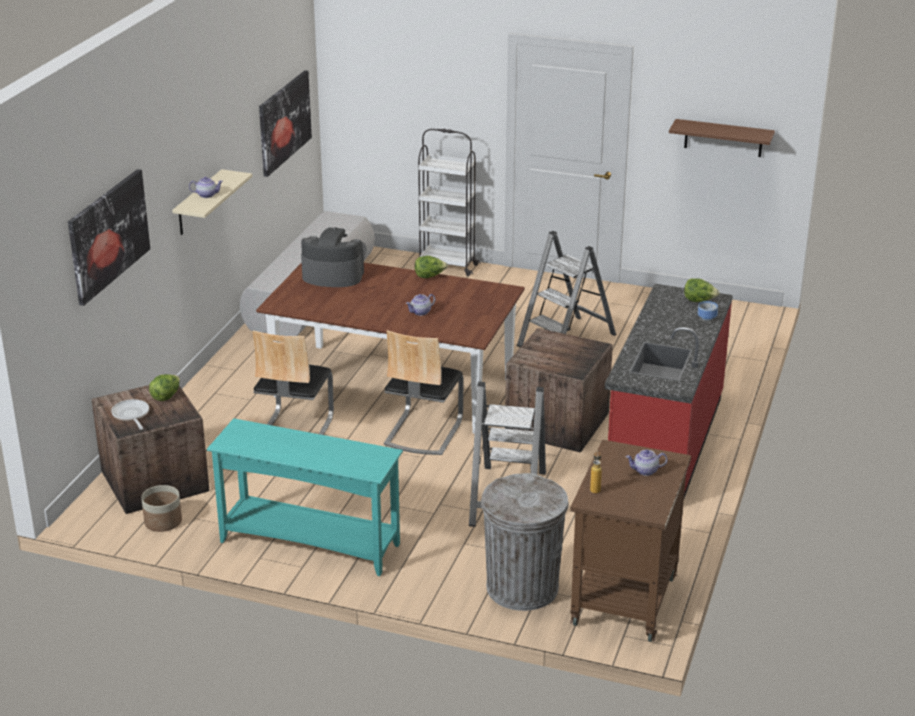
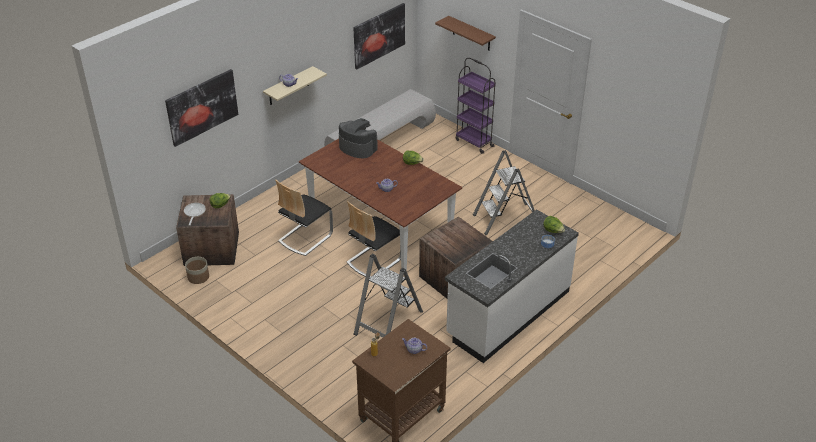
camera: 25 degrees right, 10 degrees up
(309, 543) = (261, 316): turquoise console table -> none
(448, 266) = (474, 143): white cart -> purple cart
(522, 588) = (352, 386): grey trash can -> none
(663, 443) = (508, 313): red counter -> white counter
(723, 138) = (639, 114): brown shelf -> brown shelf (471, 34)

